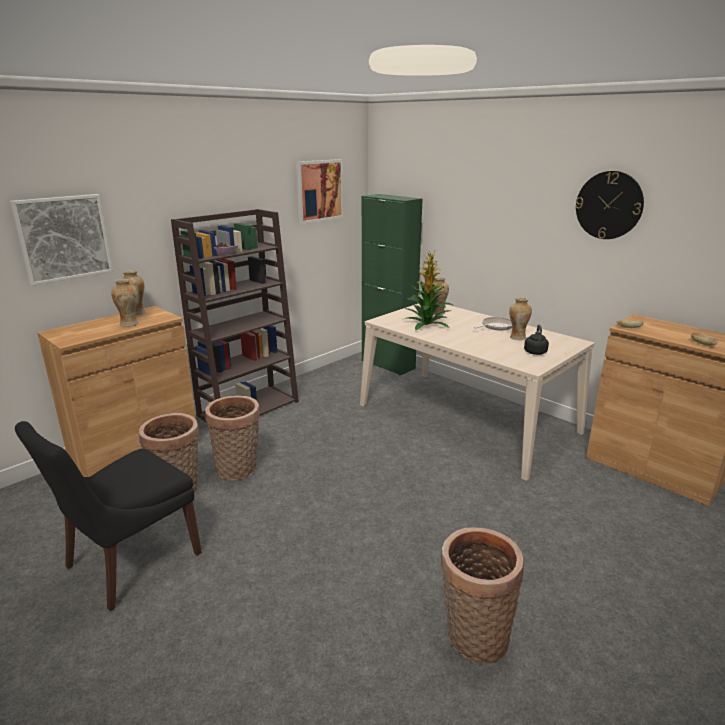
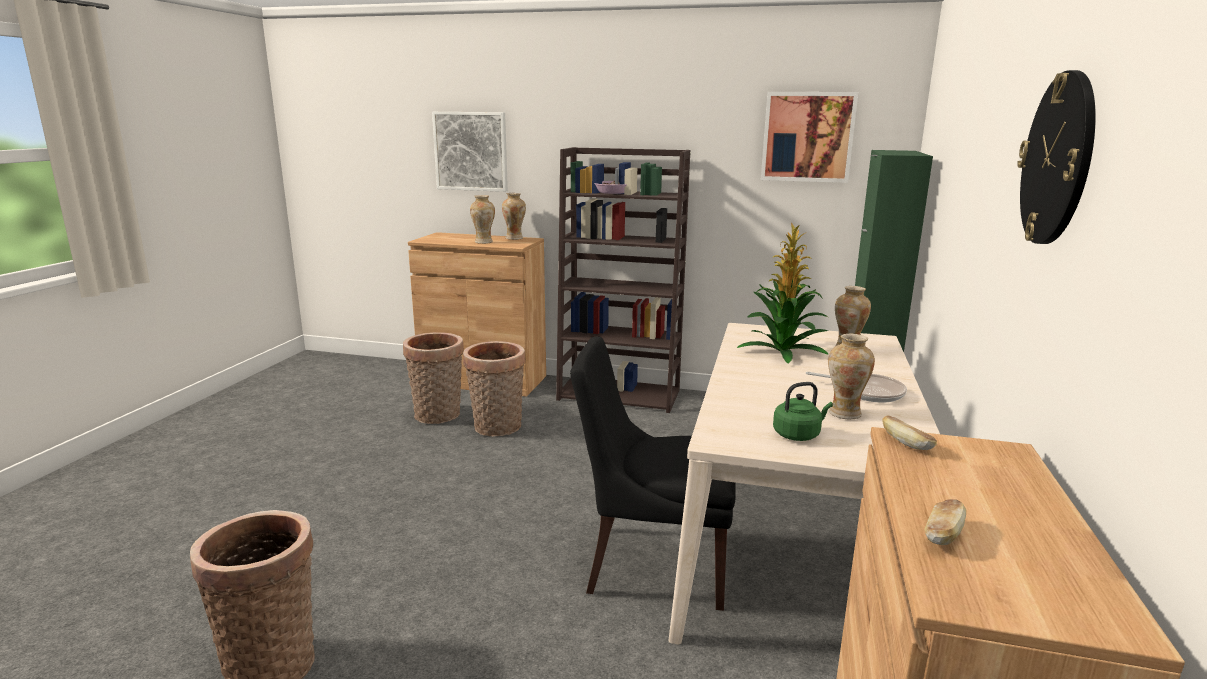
camera: 60 degrees right, 5 degrees down
(129, 563) = (328, 433): black chair -> black chair (652, 564)
(535, 352) = (798, 434): black kettle -> green kettle

